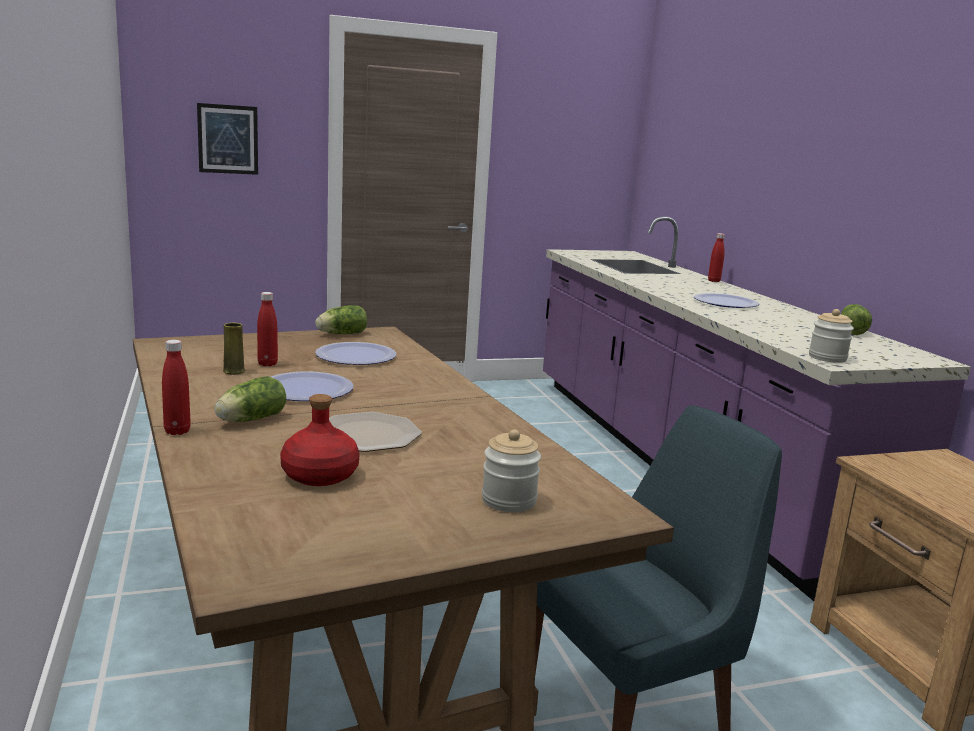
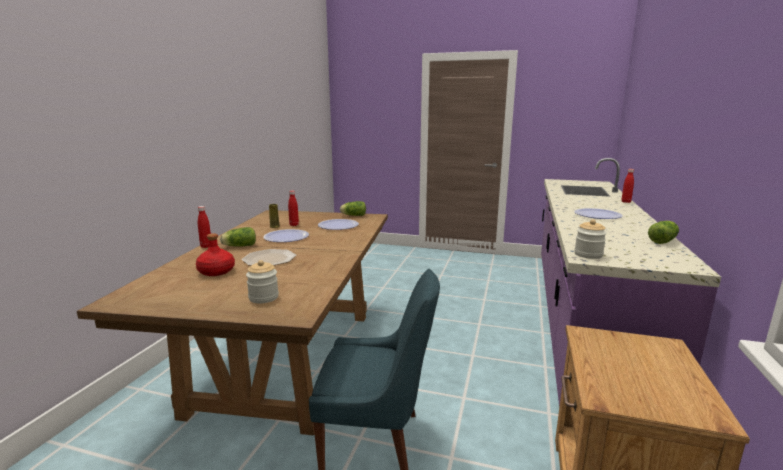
camera: 35 degrees right, 0 degrees up
(228, 139) = (373, 121): picture -> none

